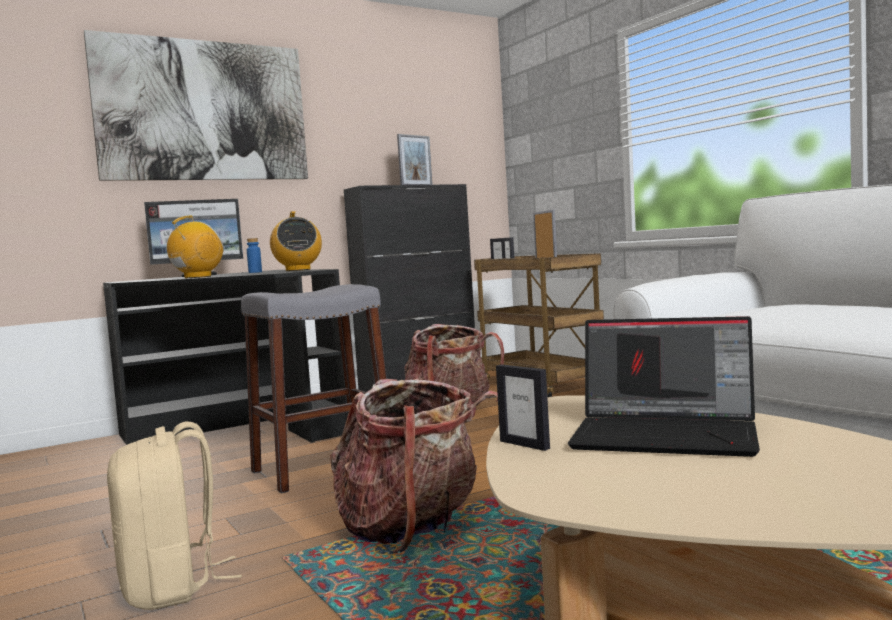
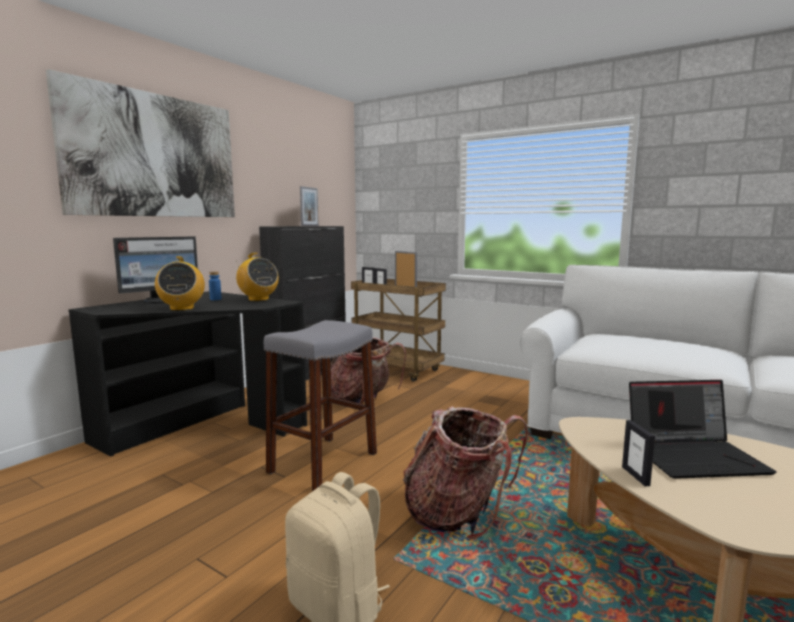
camera: 25 degrees left, 5 degrees up
(197, 277) = (182, 309): radio -> radio turned 150 degrees clockwise
(524, 445) = (636, 476): picture frame -> picture frame turned 60 degrees clockwise

